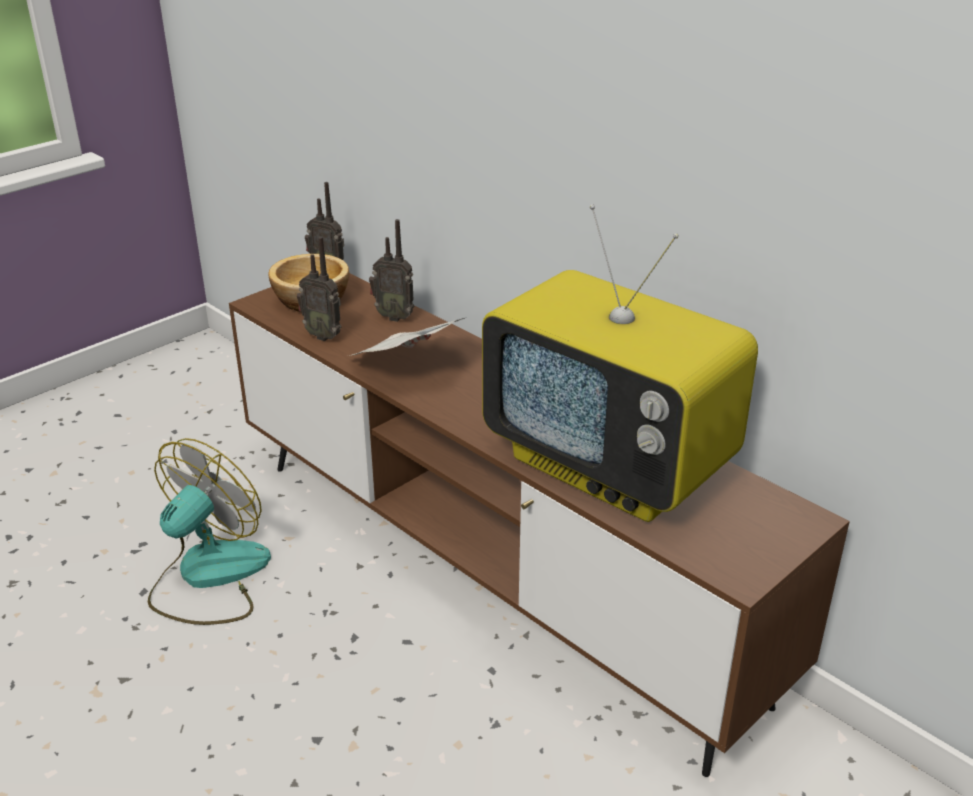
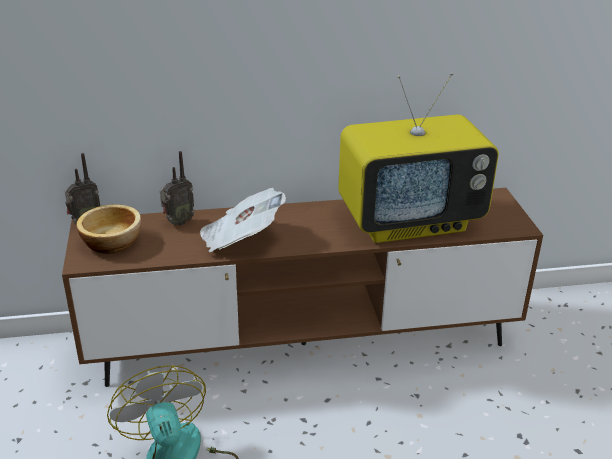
camera: 55 degrees left, 0 degrees up
(324, 335) = (164, 254): radio -> none

